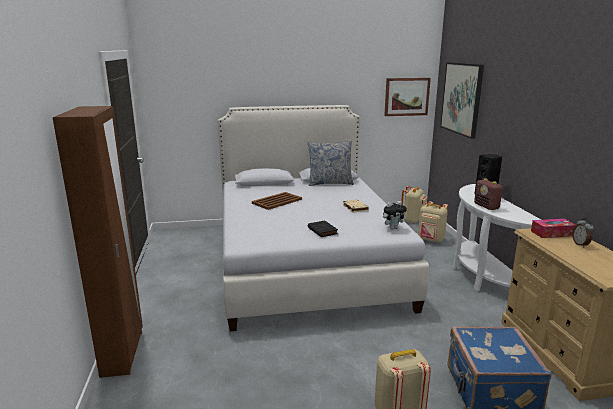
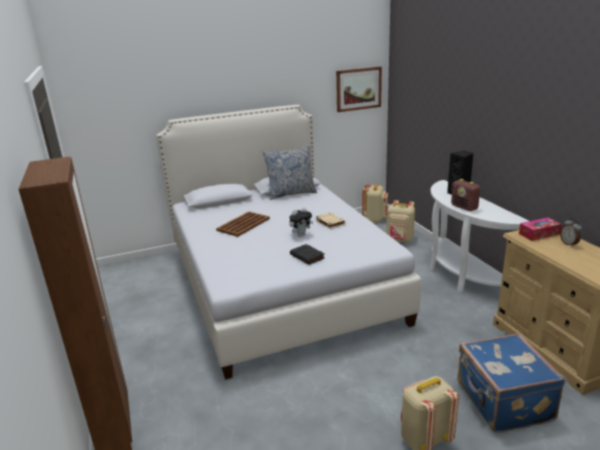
camera: 10 degrees left, 5 degrees up
(393, 228) = (378, 243): plush toy -> plush toy (301, 234)
(461, 98) = (420, 90): picture -> none

